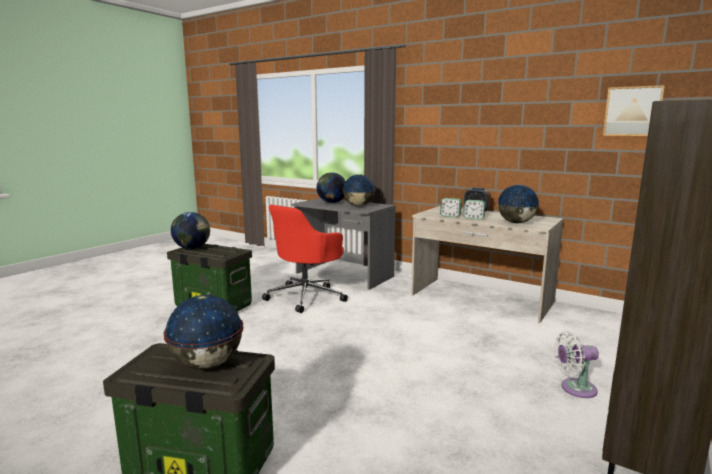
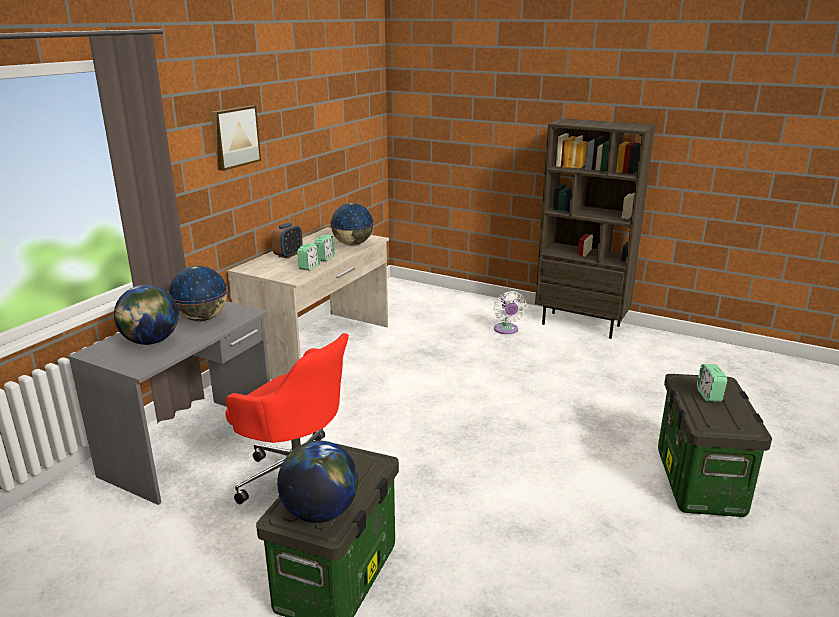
camera: 95 degrees left, 10 degrees up
(206, 364) = (709, 395): globe -> alarm clock
(632, 111) = (349, 109): picture -> picture (234, 137)

